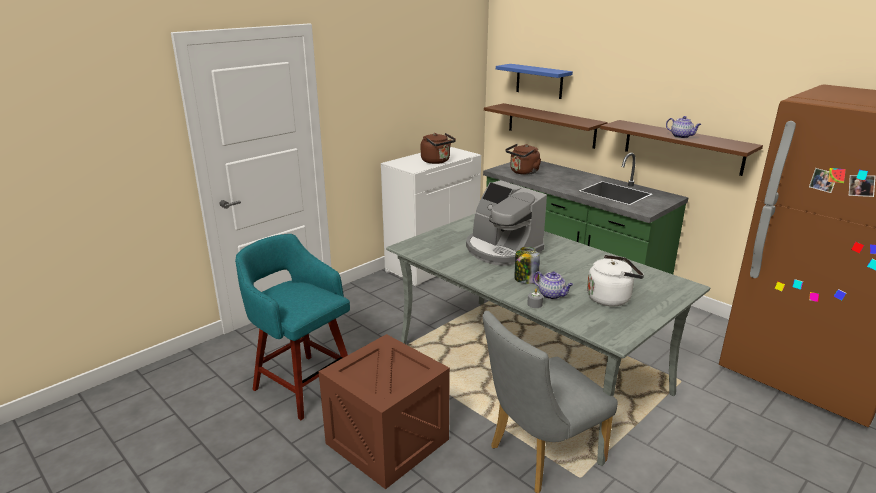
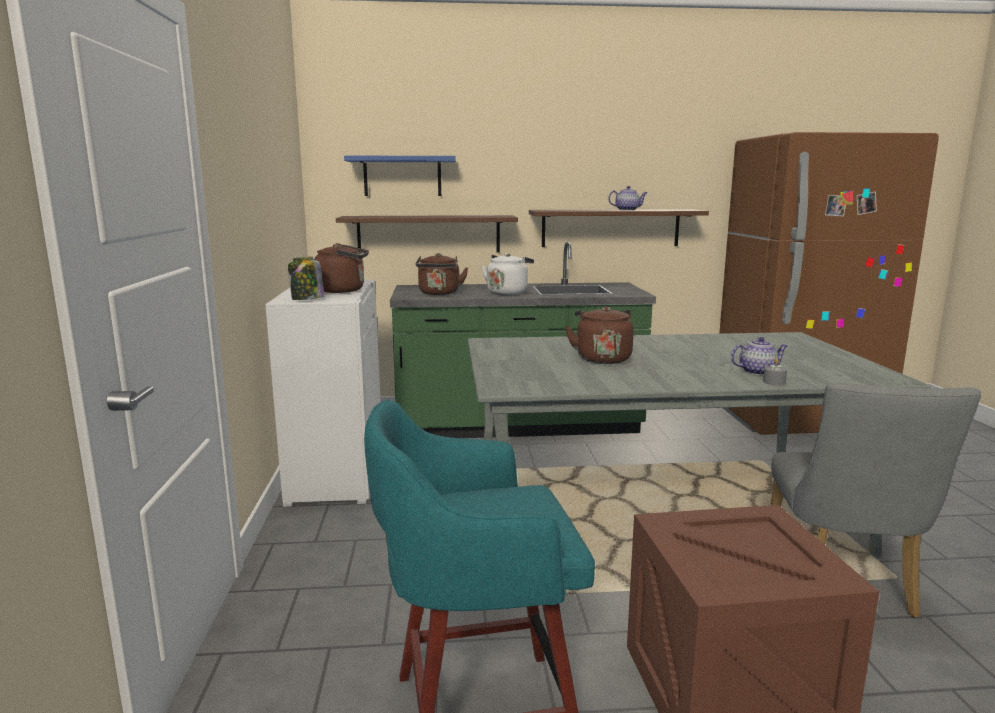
camera: 50 degrees left, 10 degrees down
(501, 250) = (602, 358): coffee machine -> brown kettle
(525, 279) = (702, 370): jar -> jar (307, 299)
(611, 298) = (791, 358): white kettle -> white kettle (508, 292)

